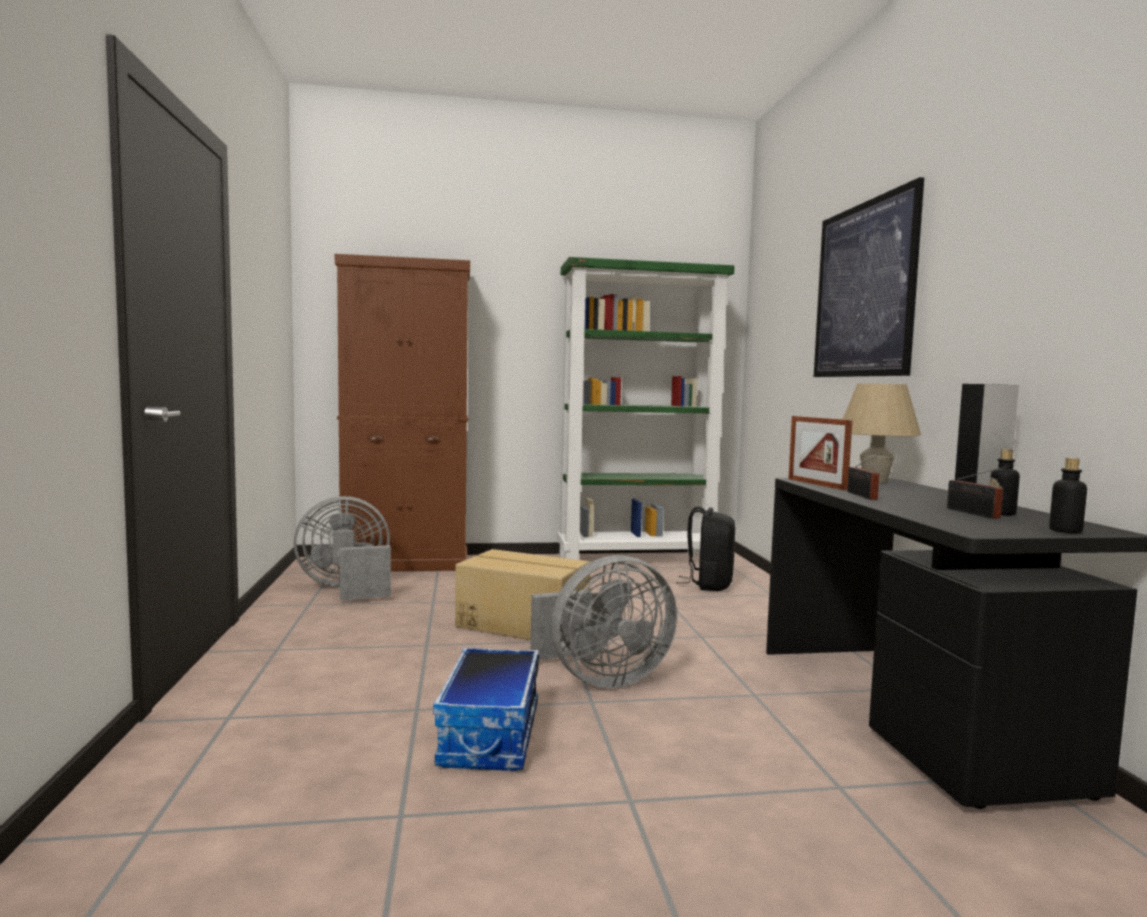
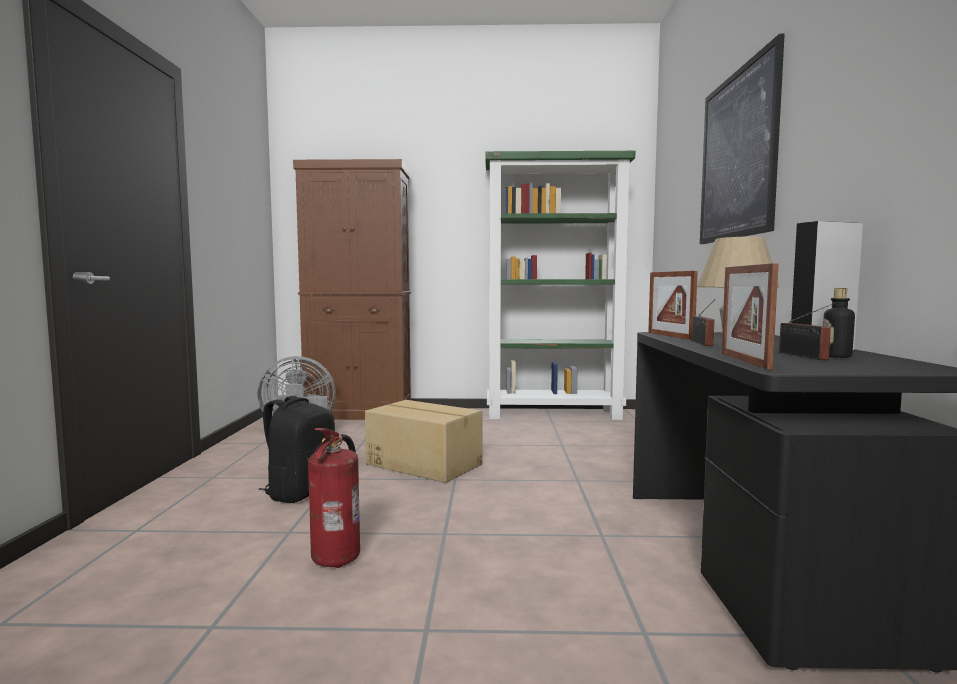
camera: 10 degrees right, 0 degrees up
(492, 734) = (338, 558): storage box -> fire extinguisher
(601, 679) = (465, 513): grey fan -> none
(708, 585) = (608, 436): black backpack -> black backpack (300, 492)
(930, 520) = (744, 360): none -> picture frame
(1065, 531) = (892, 370): bottle -> none

